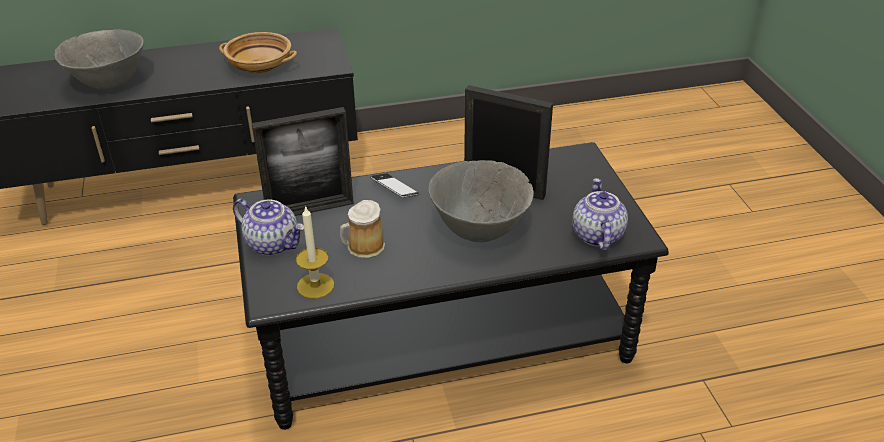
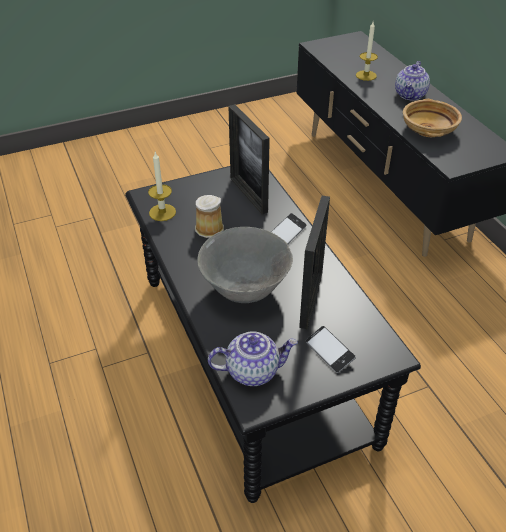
camera: 80 degrees right, 5 degrees up
(109, 83) = (366, 75): grey bowl -> candle
(273, 244) = (205, 185): teapot -> teapot (410, 95)
(576, 186) = (329, 352): none -> phone

